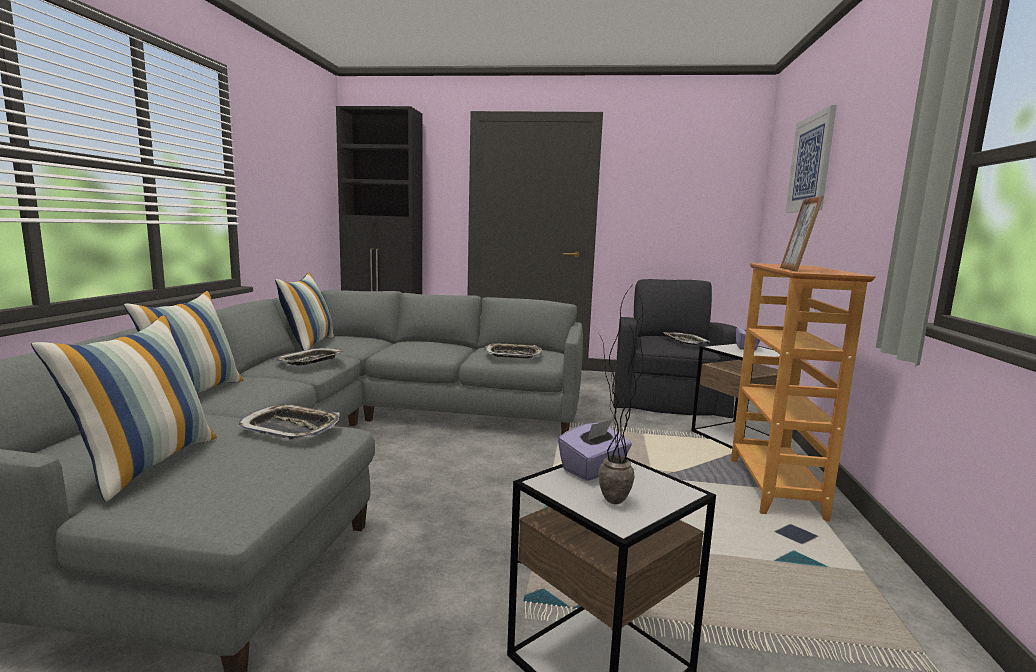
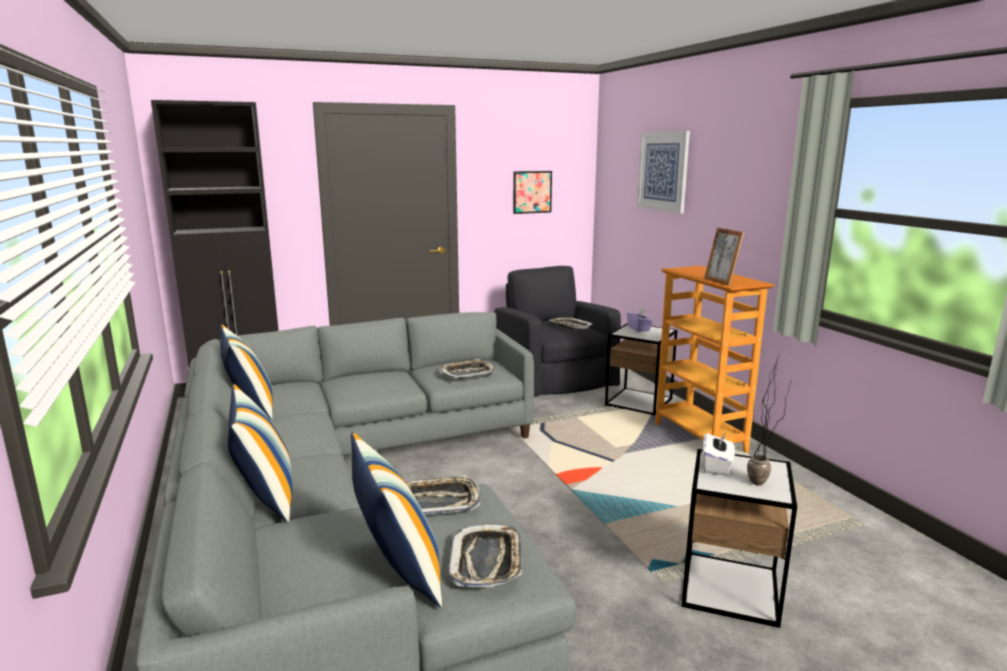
camera: 30 degrees left, 5 degrees up
(311, 361) = (304, 428): tray -> tray (486, 561)
(594, 469) = (716, 466): purple tissue box -> white tissue box
(682, 202) = (532, 192): none -> picture

